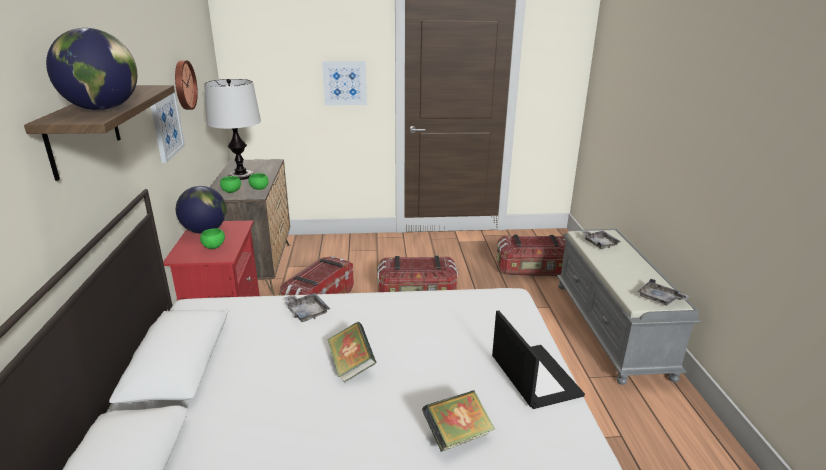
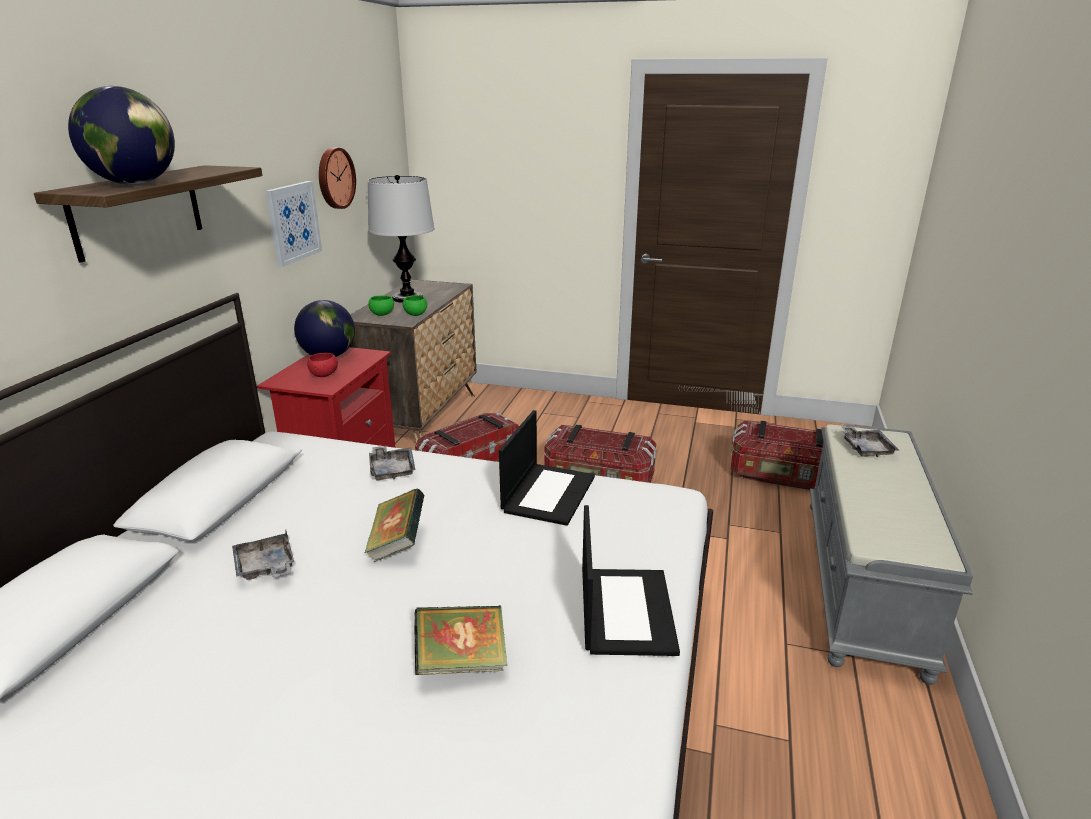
camera: 20 degrees right, 0 degrees up
(213, 247) = (324, 375): green bowl -> red bowl
(345, 83) = (559, 190): picture -> none
(432, 308) = (548, 493): none -> laptop
(660, 299) = (913, 545): grey tray -> grey tray (266, 567)

